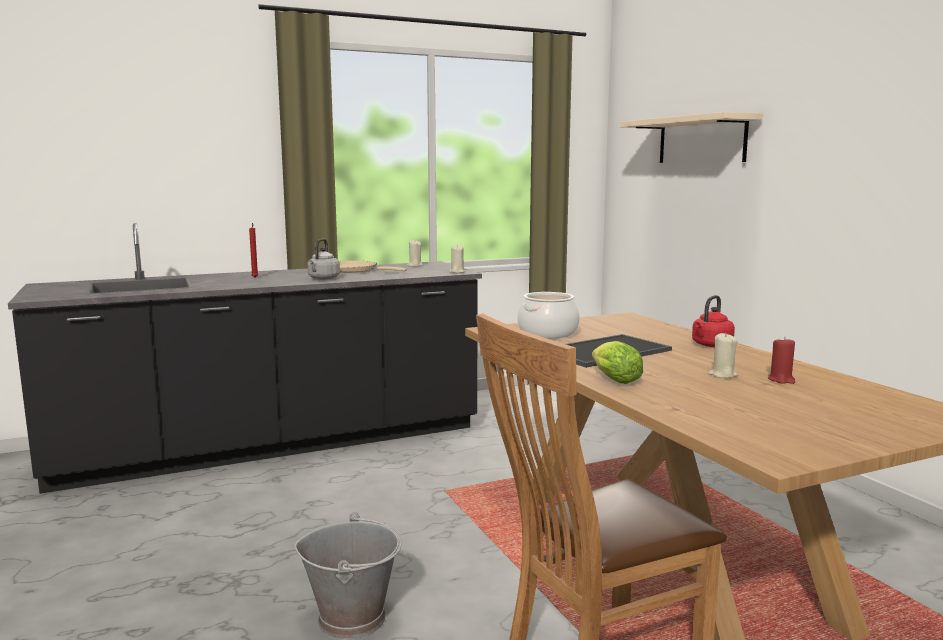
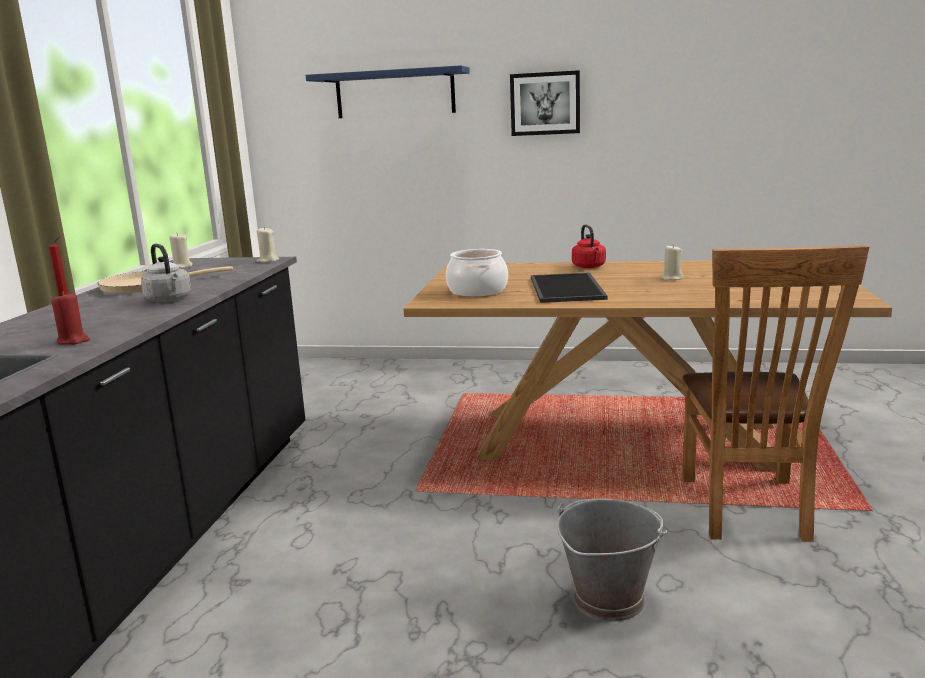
camera: 55 degrees left, 5 degrees up
(613, 379) = (651, 299): lettuce -> none
(701, 140) = (395, 93): beige shelf -> blue shelf
(781, 380) = (699, 271): red candle -> red candle (73, 341)
(828, 155) = (545, 103): none -> picture

